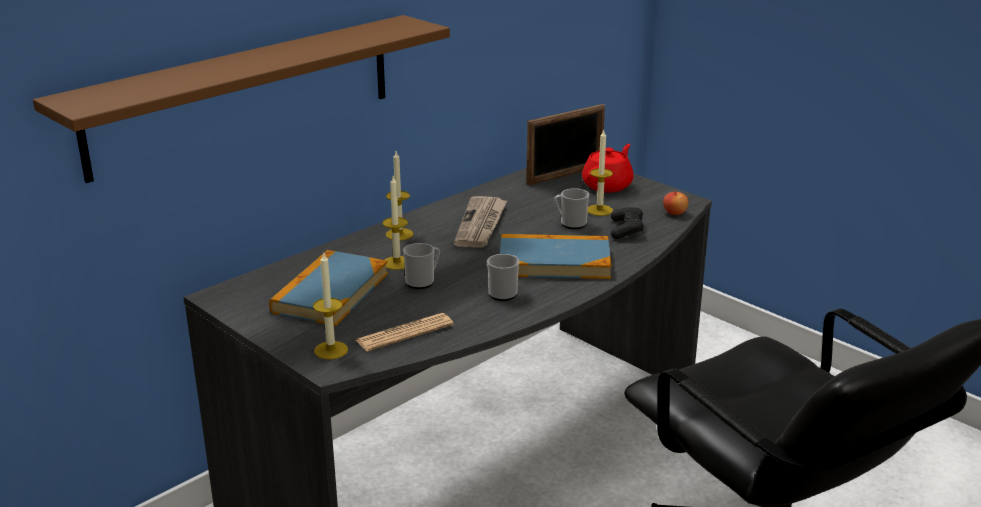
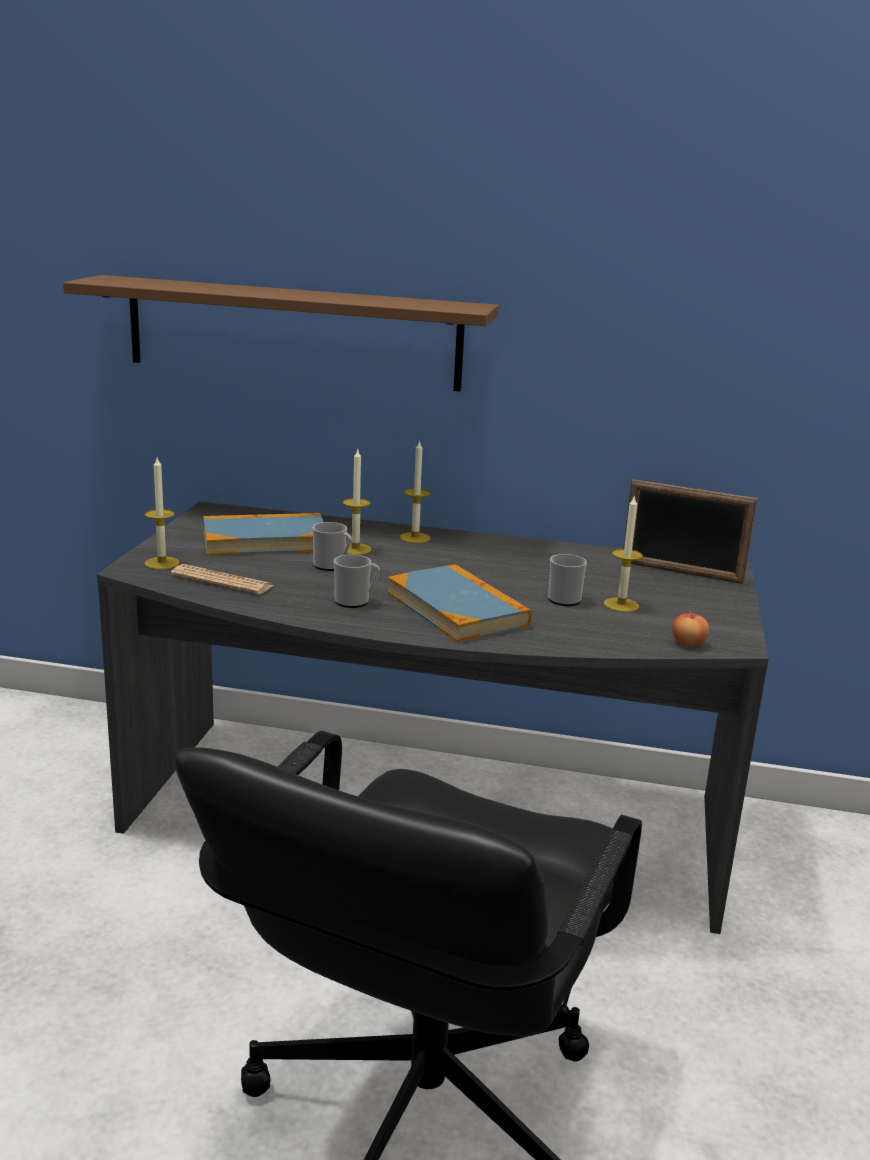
camera: 55 degrees right, 5 degrees down
(481, 225) = (490, 562): newspaper -> none
(608, 185) = (695, 596): red teapot -> none
(626, 230) = (594, 627): black game controller -> none

